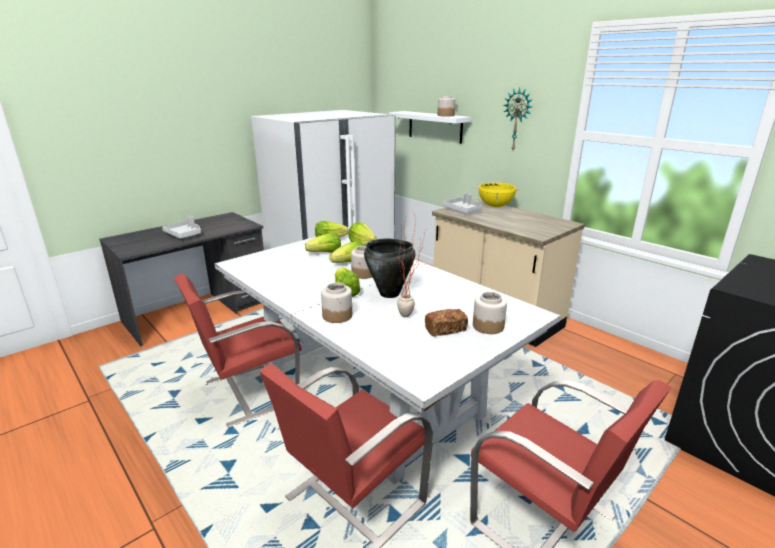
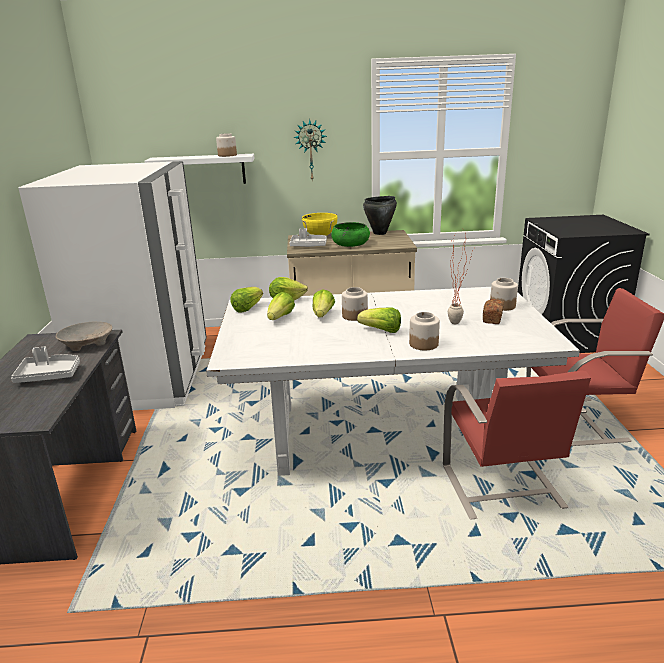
camera: 50 degrees left, 0 degrees up
(233, 226) = (86, 343): none -> beige bowl
(249, 392) = (297, 497): red chair -> none
(389, 294) = (409, 318): black cooking pot -> black cooking pot (380, 233)
(497, 219) = (350, 244): none -> green bowl

